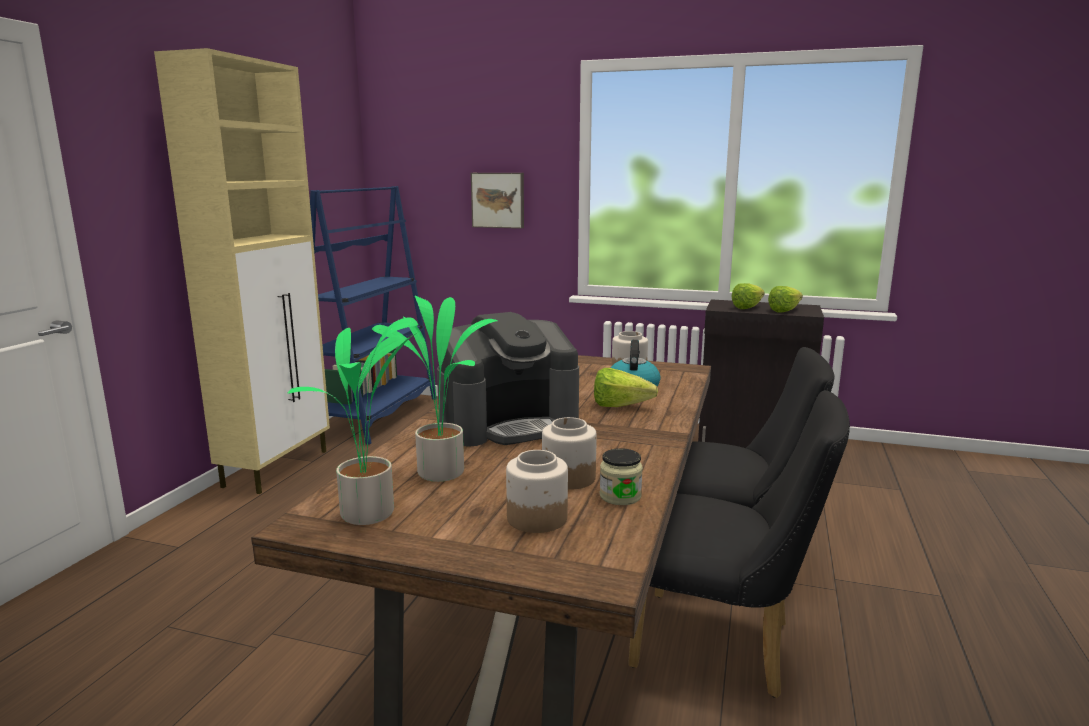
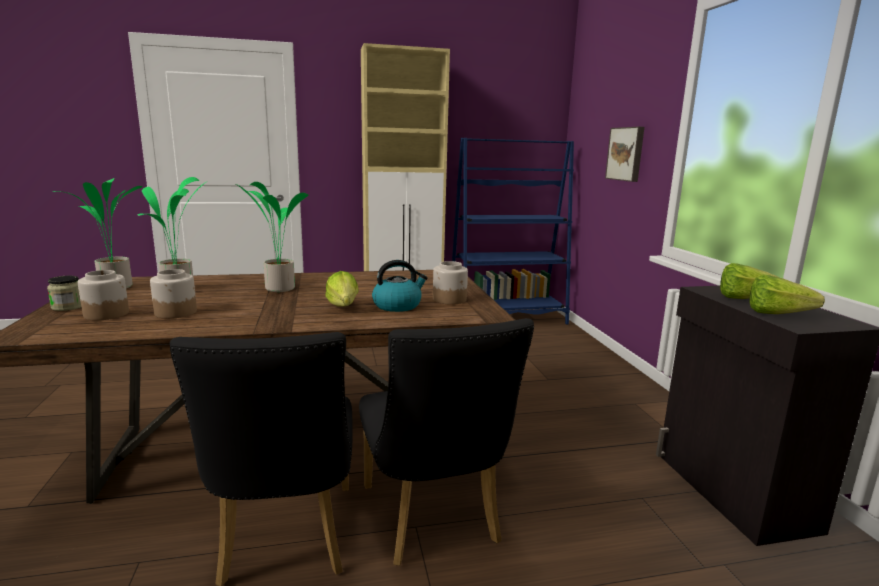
camera: 60 degrees right, 0 degrees up
(509, 423) = (277, 289): coffee machine -> potted plant
(620, 496) = (144, 327): jar -> jar (68, 307)

